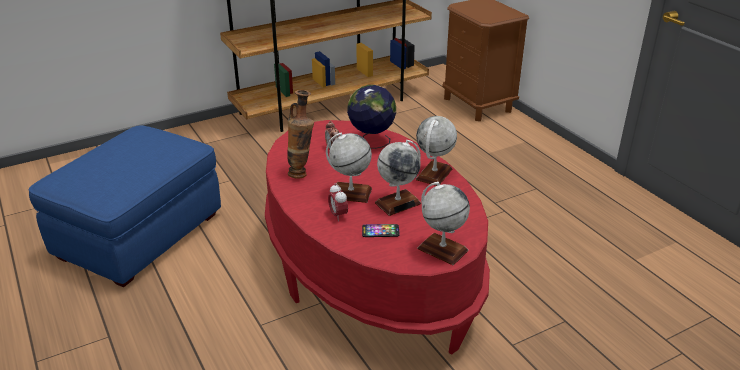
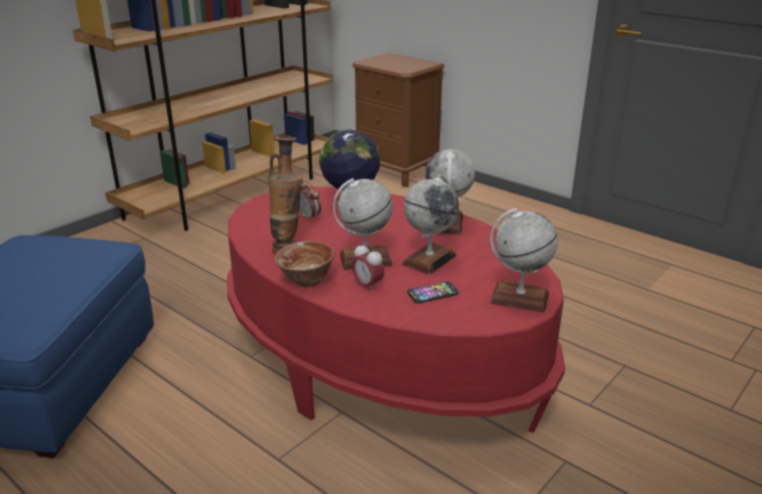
camera: 20 degrees left, 5 degrees down
(298, 202) = (306, 280): none -> bowl

